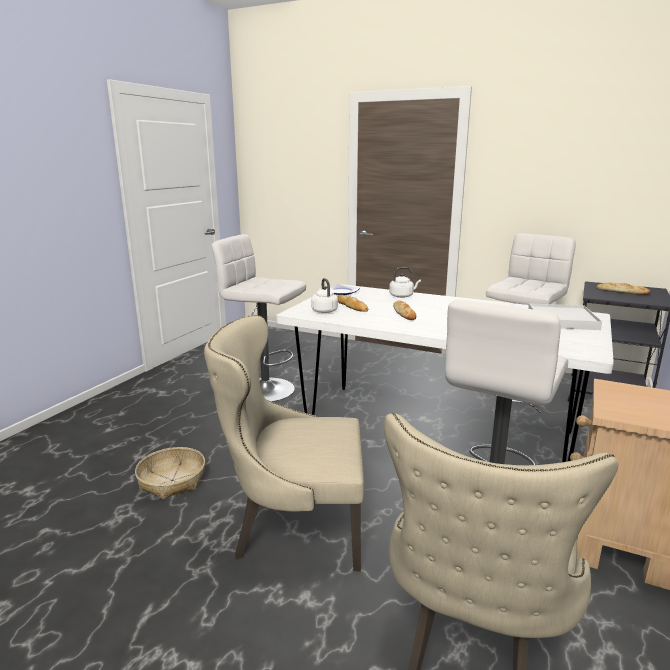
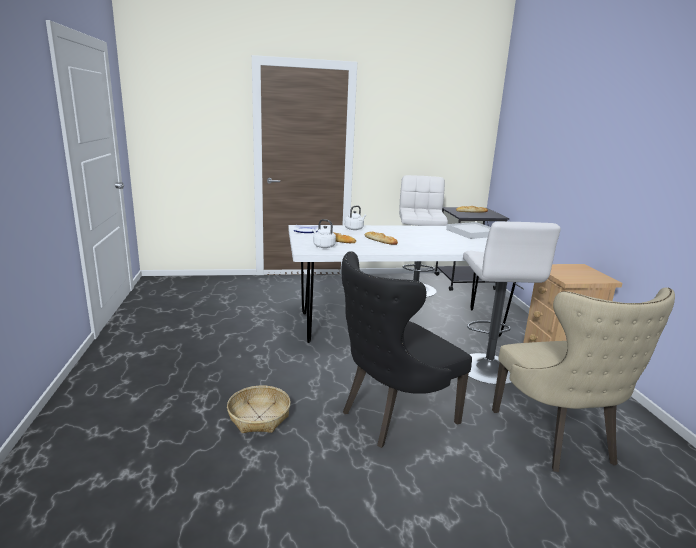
camera: 35 degrees left, 0 degrees up
(265, 389) = (240, 328): white stool -> none
(294, 529) = (393, 415): beige chair -> black chair

